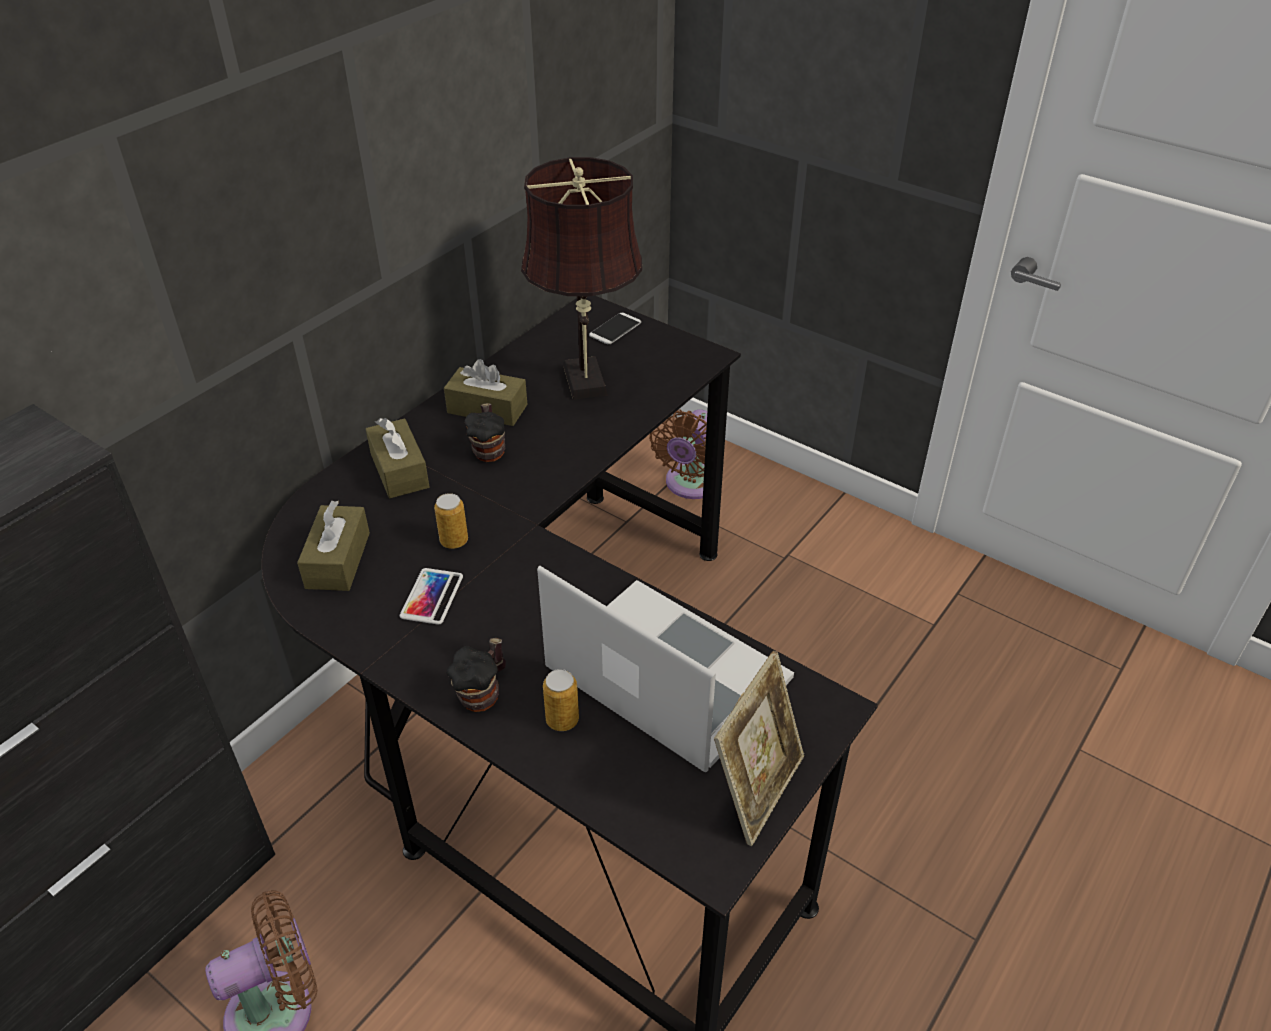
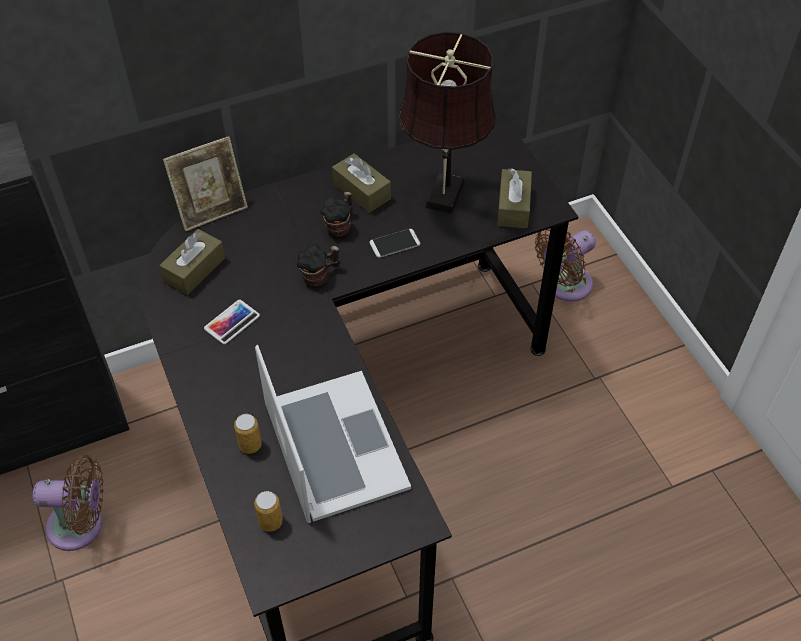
camera: 30 degrees right, 10 degrees up
(399, 470) = (273, 218): brown tissue box -> brown tissue box (513, 207)
(454, 541) = (271, 287): can -> can (270, 521)
(483, 692) = (218, 403): mug -> mug (320, 275)
(615, 329) = (499, 157): phone -> phone (394, 243)
(757, 789) = (330, 550): picture frame -> picture frame (212, 211)

